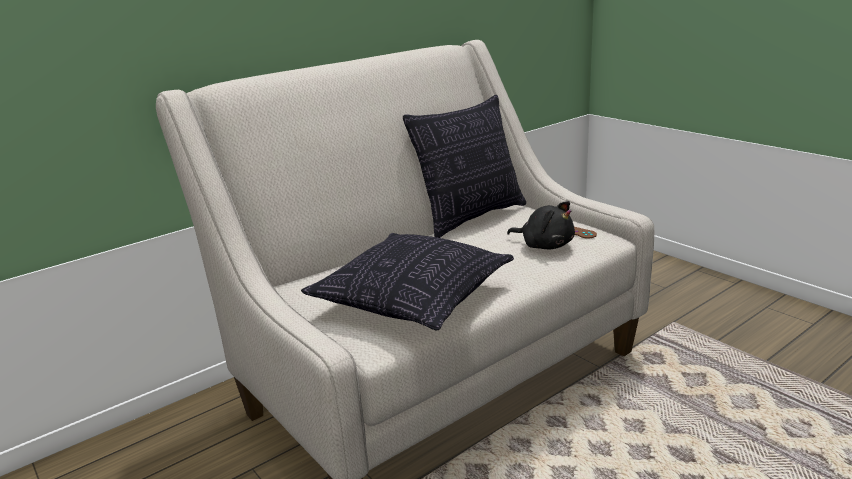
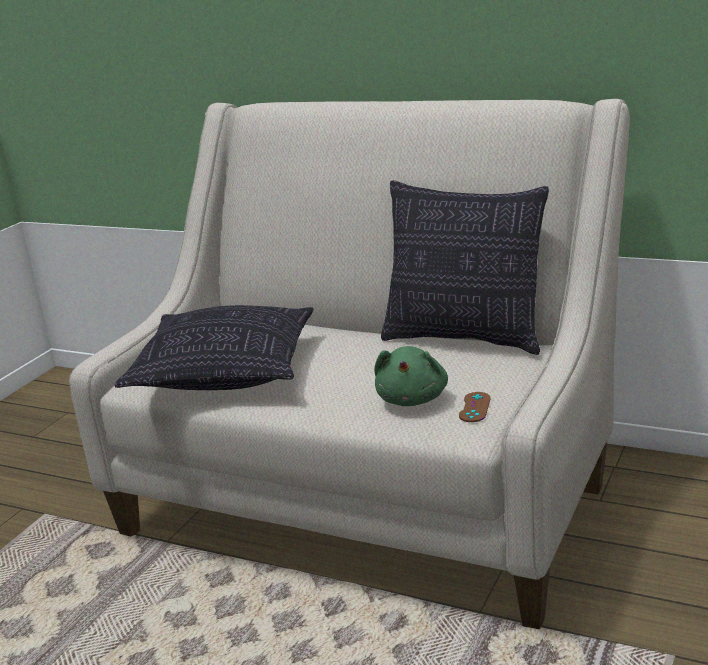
camera: 65 degrees right, 0 degrees up
(545, 245) = (413, 399): black plush toy -> green plush toy

